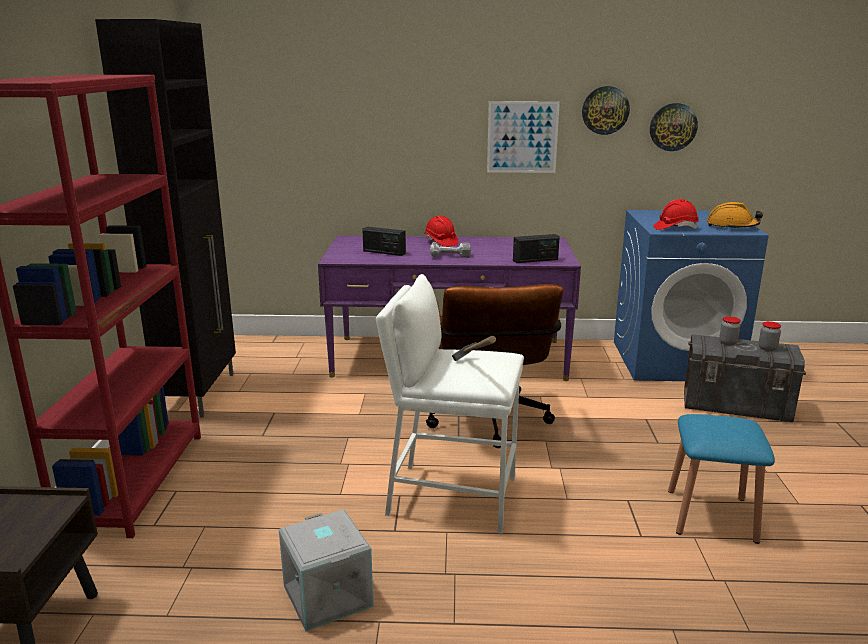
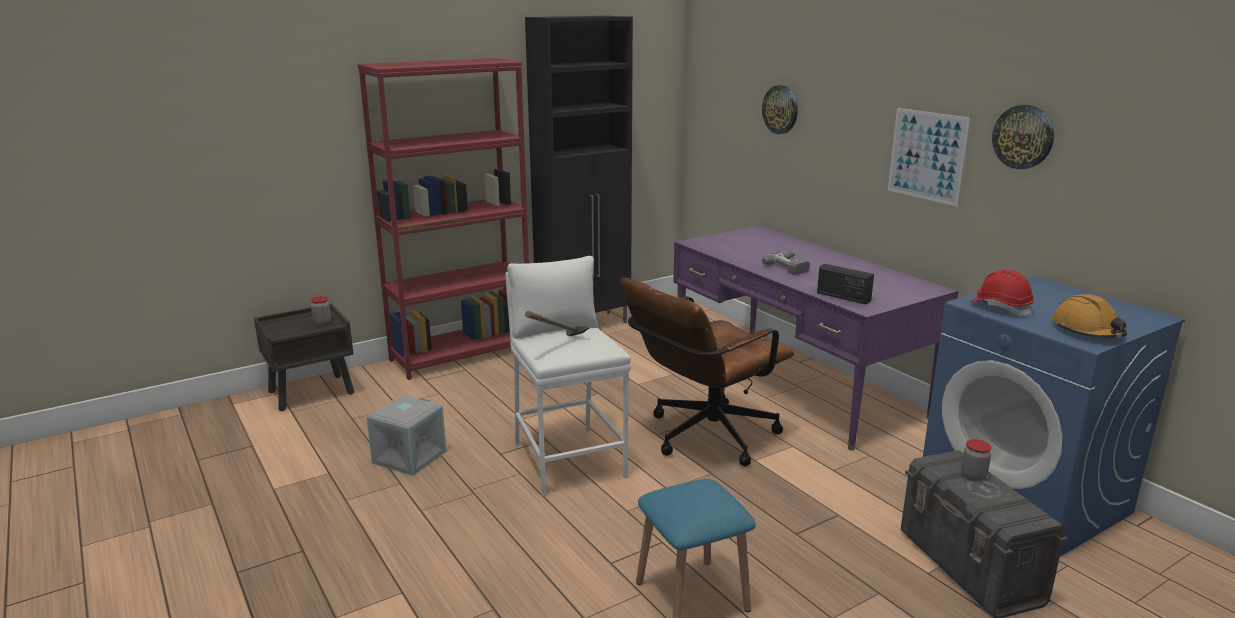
camera: 55 degrees right, 0 degrees up
(384, 252) = (745, 249): radio -> none
(440, 242) = (818, 256): red hard hat -> none
(673, 127) = (1112, 174): wall clock -> wall clock (780, 109)
(767, 348) = (1005, 504): jar -> jar (322, 322)

